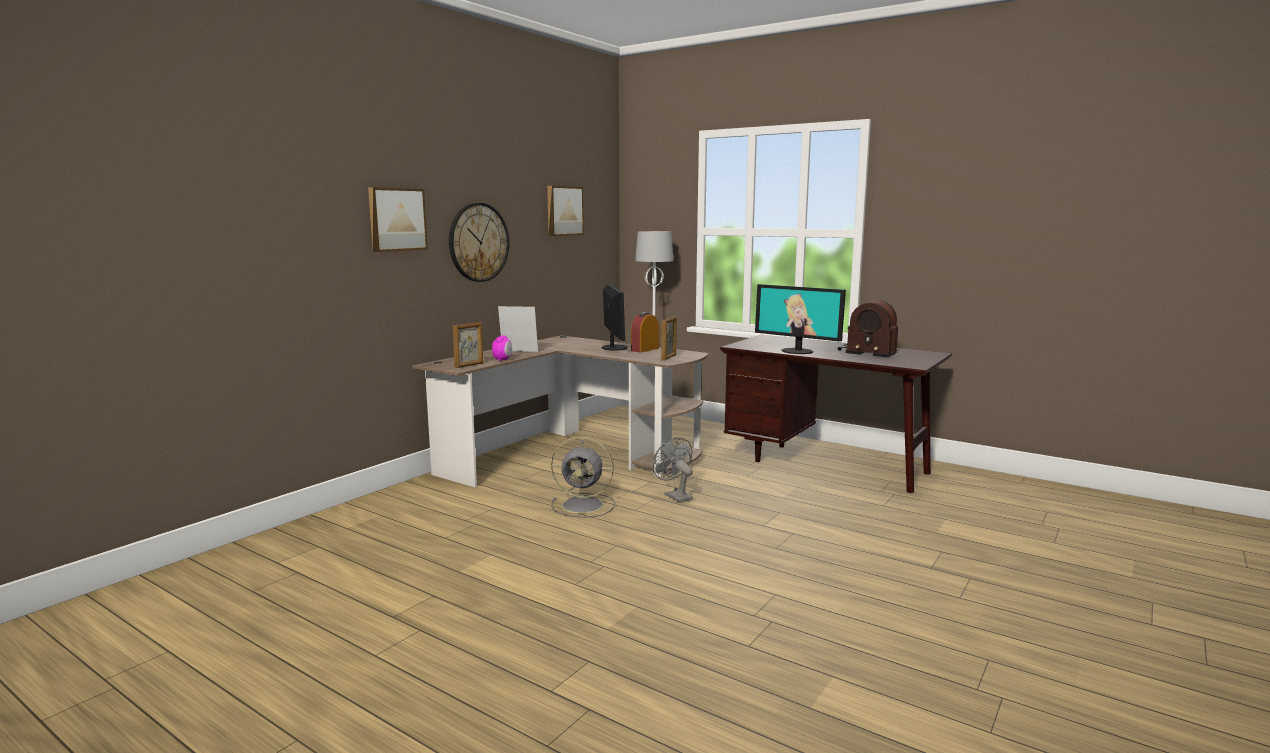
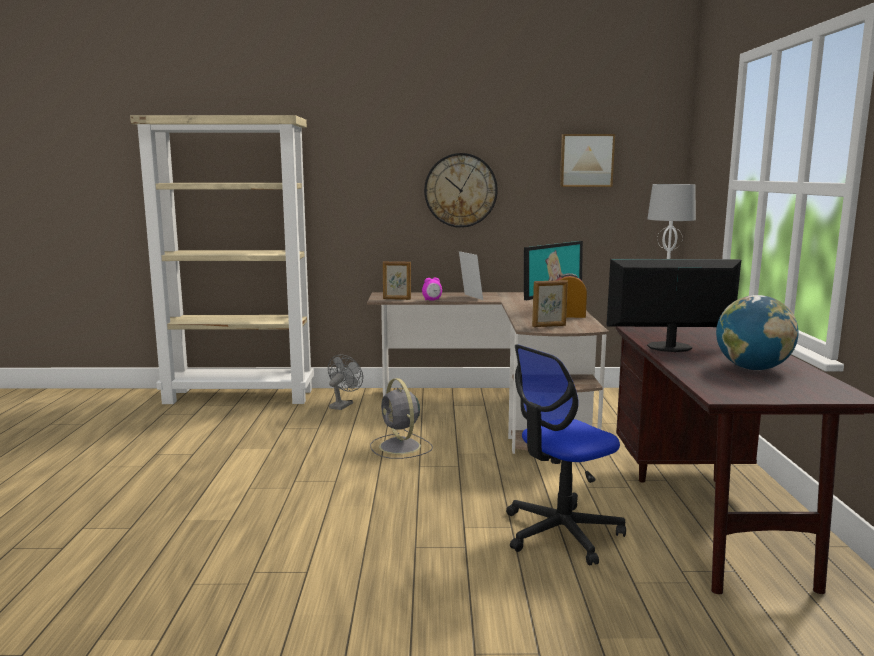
camera: 55 degrees right, 0 degrees up
(293, 537) = (240, 396): none -> beige bookcase
(396, 219) = (368, 168): picture -> none
(675, 496) = (475, 471): grey fan -> grey fan (343, 405)
(797, 351) = (669, 347): monitor -> monitor turned 90 degrees clockwise
(804, 502) = (561, 533): none -> office chair
(866, 352) = (752, 368): radio -> globe

